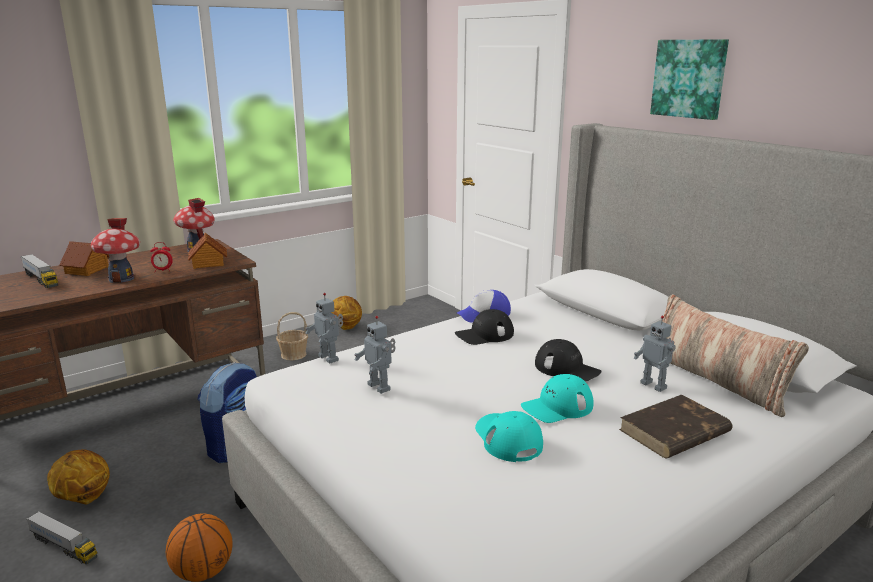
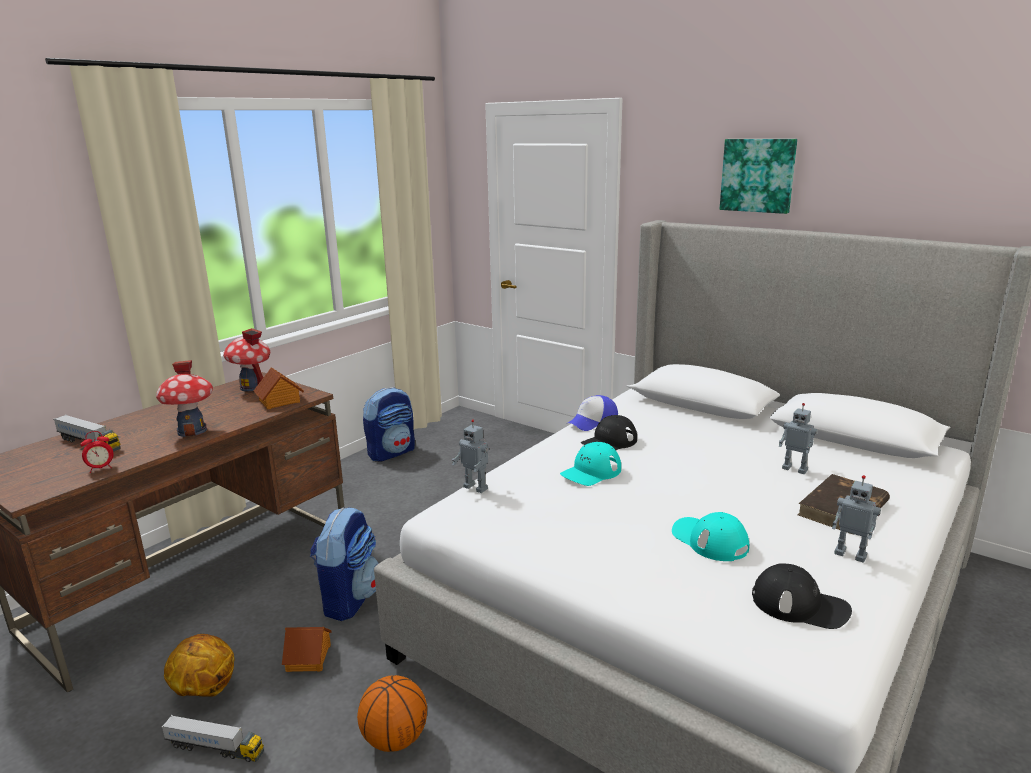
camera: 15 degrees left, 0 degrees up
(87, 270) = (138, 425): toy house -> toy house (309, 658)
(163, 270) = (233, 415): alarm clock -> alarm clock (101, 468)
(293, 354) = (351, 490): basket -> none
(345, 327) = (392, 452): basketball -> backpack
(380, 387) = (554, 509): toy robot -> toy robot (850, 554)
(557, 407) = (730, 502): turquoise cap -> turquoise cap (591, 472)
(567, 369) = (711, 465): black cap -> black cap (800, 605)
(716, 379) = (840, 456): pillow -> none

